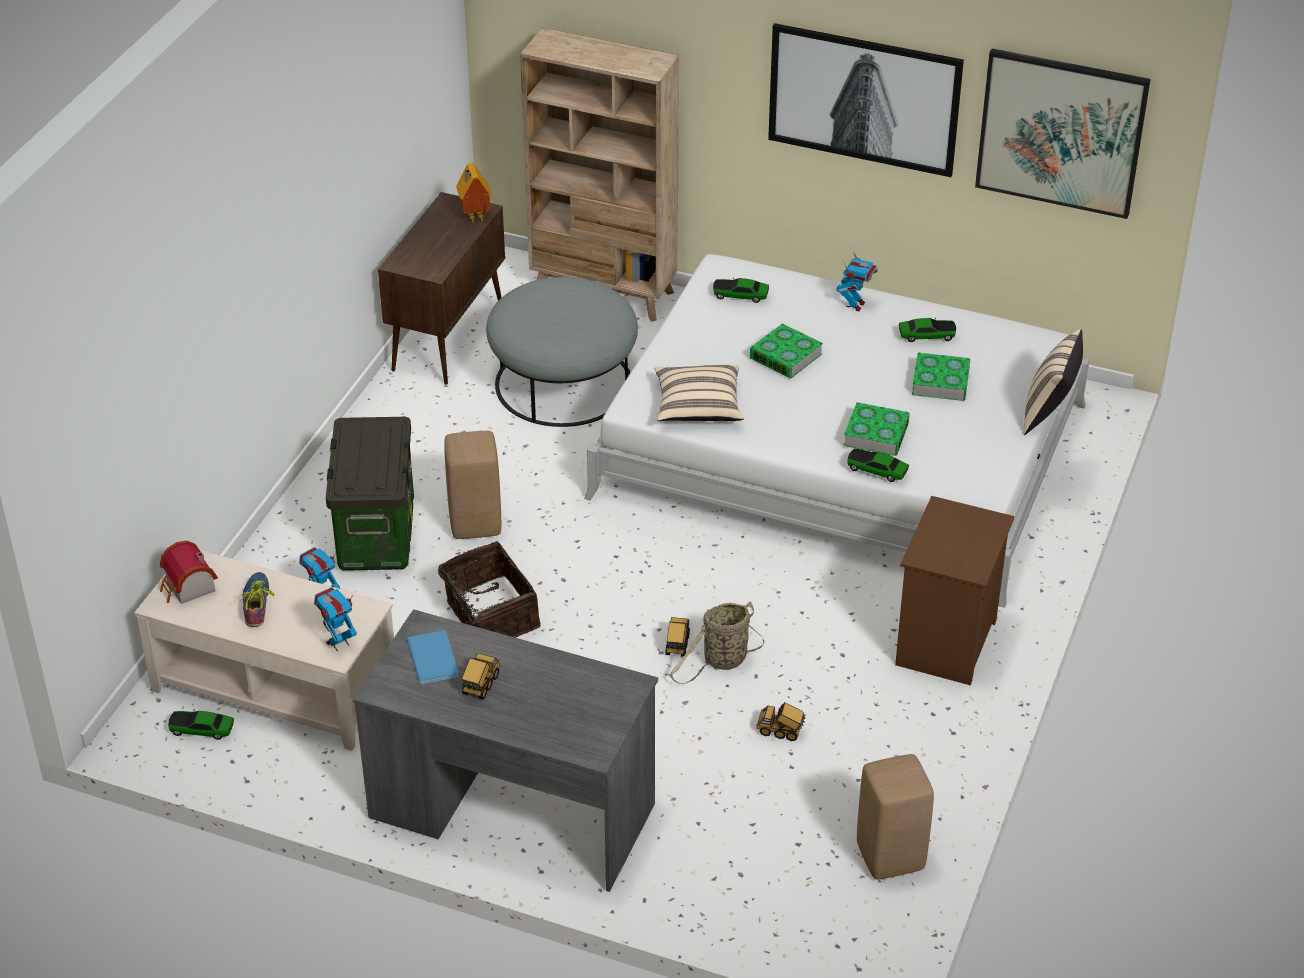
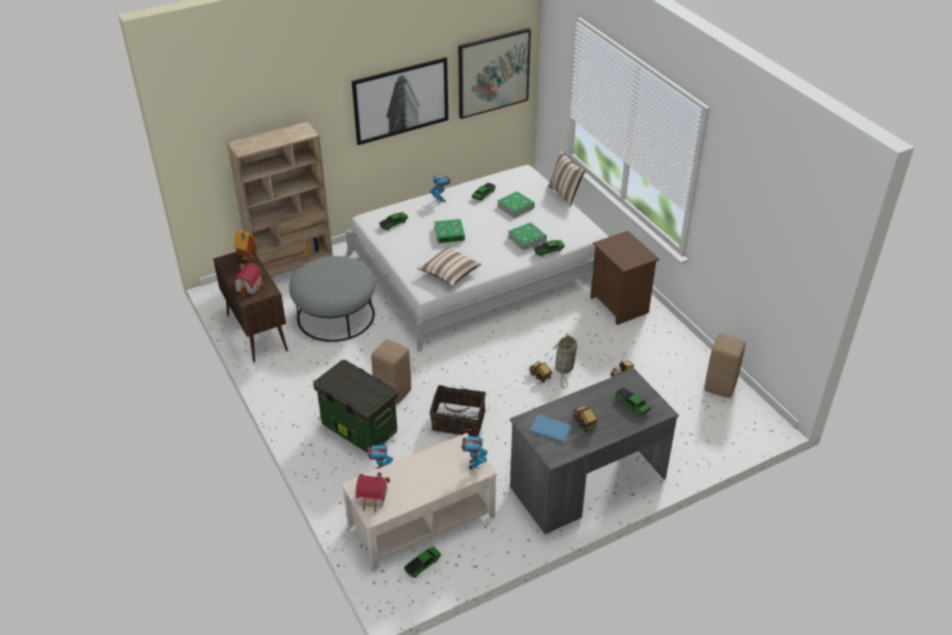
camera: 50 degrees left, 0 degrees up
(256, 604) = (414, 479): shoe -> none
(424, 253) = (251, 286): none -> toy house
(572, 714) = (632, 405): none -> toy car

